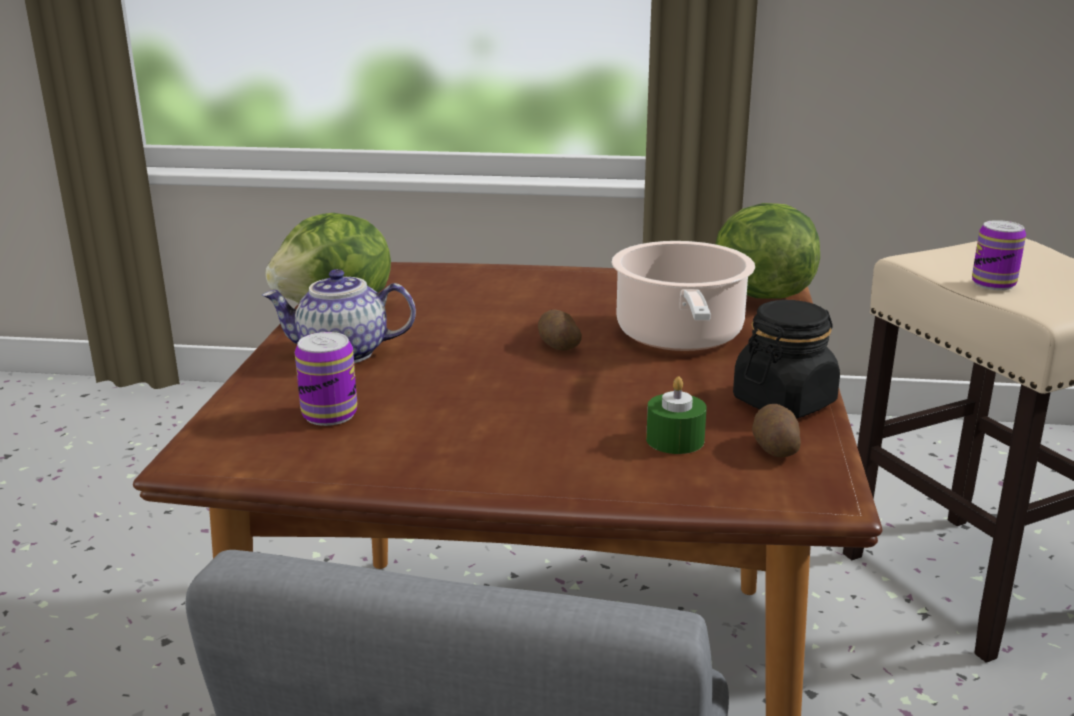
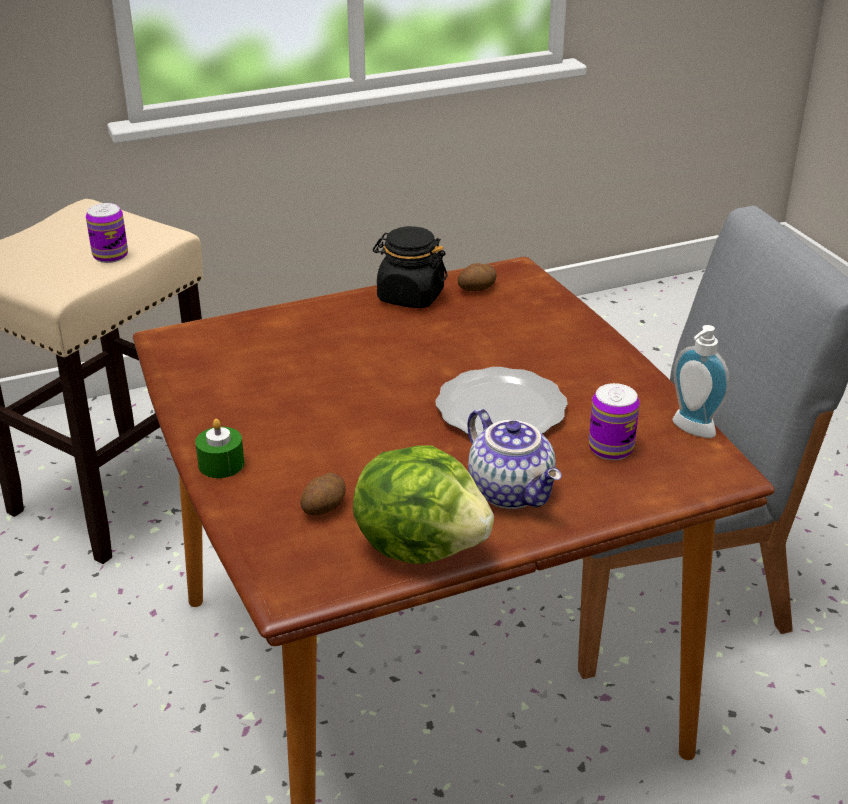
camera: 120 degrees left, 10 degrees up
(287, 469) = (690, 430): none -> soap dispenser
(471, 385) = (503, 409): none -> plate
(558, 345) = (395, 397): potato -> potato (324, 507)
(675, 440) = (500, 318): green candle -> green candle (221, 464)
(680, 337) = (330, 352): cooking pot -> none
(759, 295) = (202, 340): lettuce -> none

